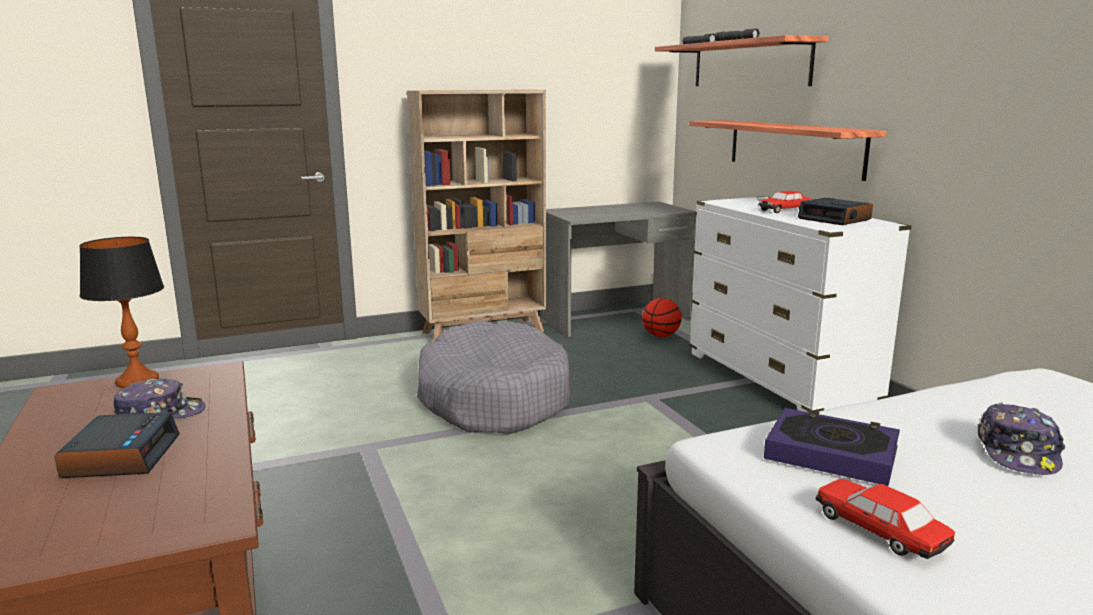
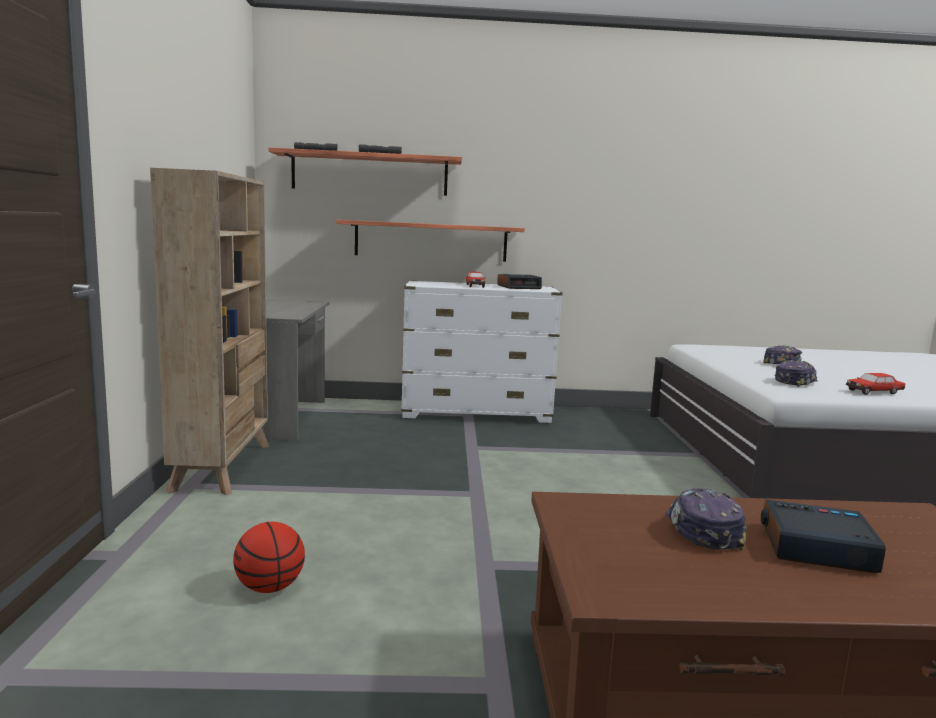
camera: 70 degrees left, 5 degrees down
(137, 381) = (582, 544): table lamp -> none
(493, 398) = (418, 494): grey dog bed -> none
(661, 336) = (346, 416): basketball -> basketball (270, 587)
(831, 454) = (795, 382): book -> cap

